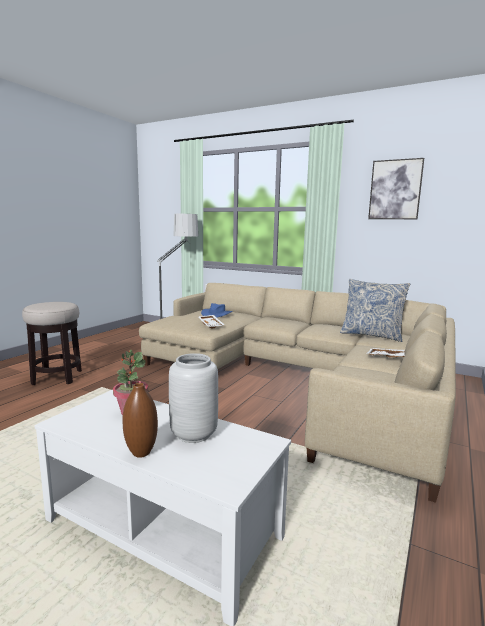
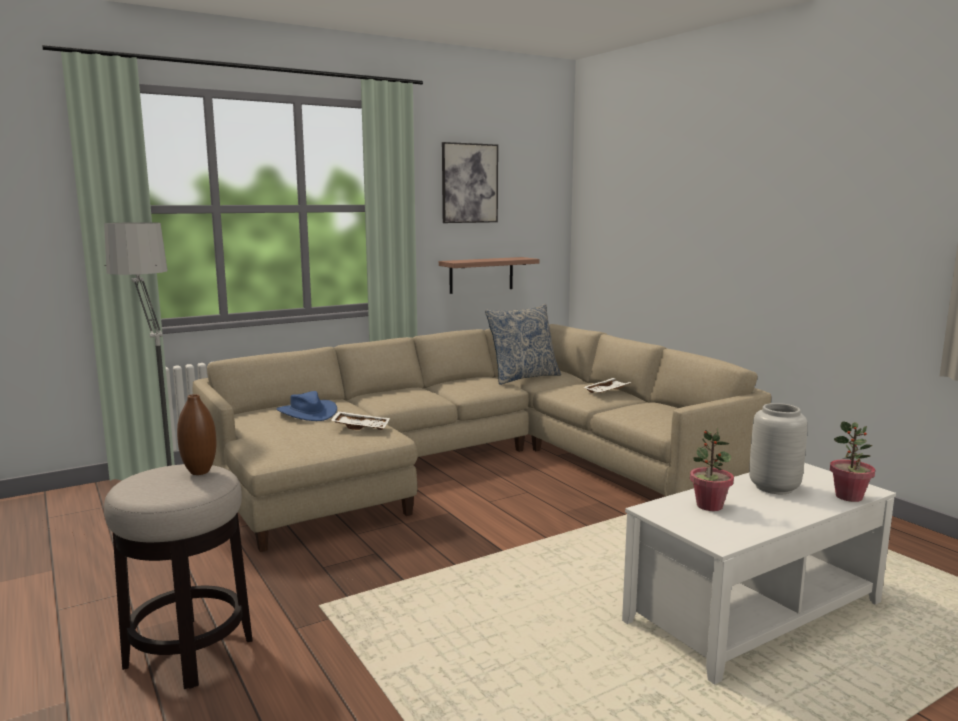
camera: 60 degrees left, 0 degrees up
(141, 453) = (808, 511): brown vase -> brown vase (199, 472)
(196, 474) = (849, 497): none -> potted plant
(399, 259) = (481, 275): none -> shelf

